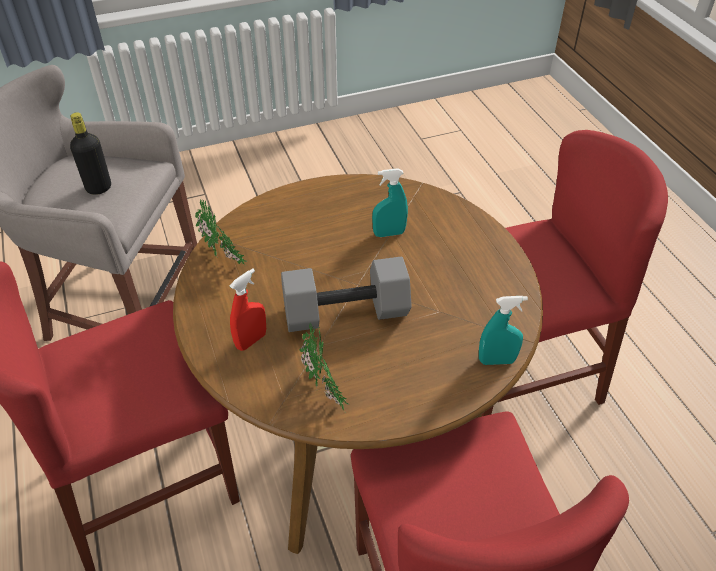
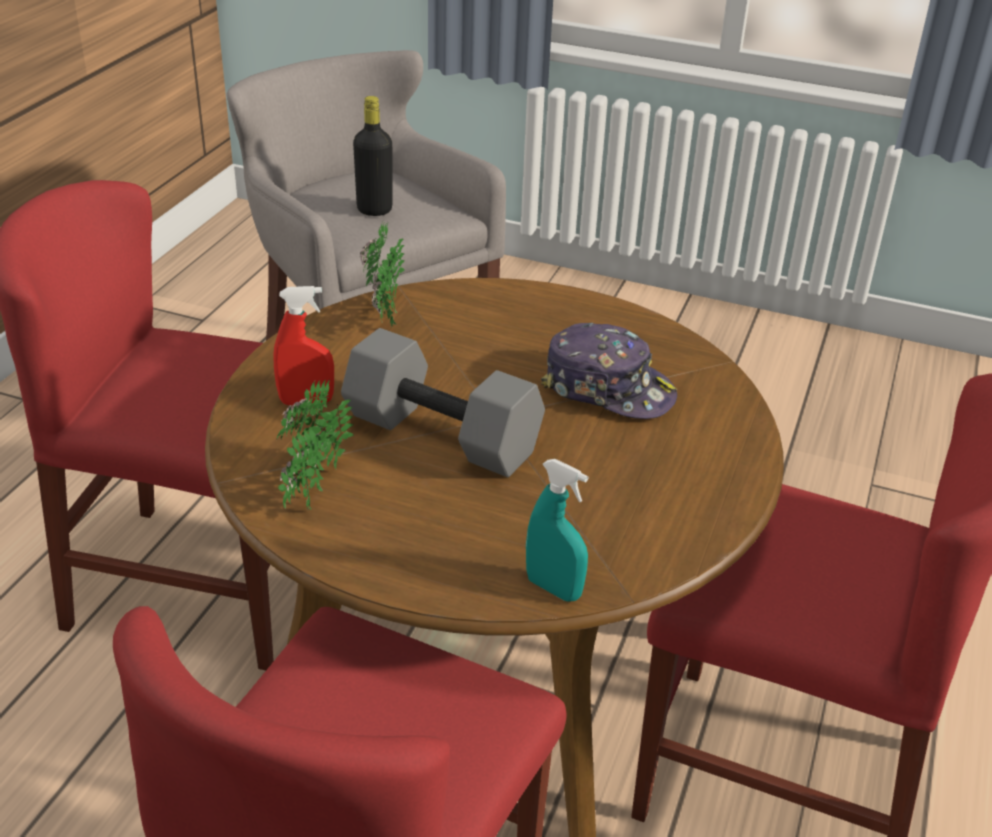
camera: 40 degrees right, 10 degrees down
(389, 233) = (608, 389): turquoise spray bottle -> cap

